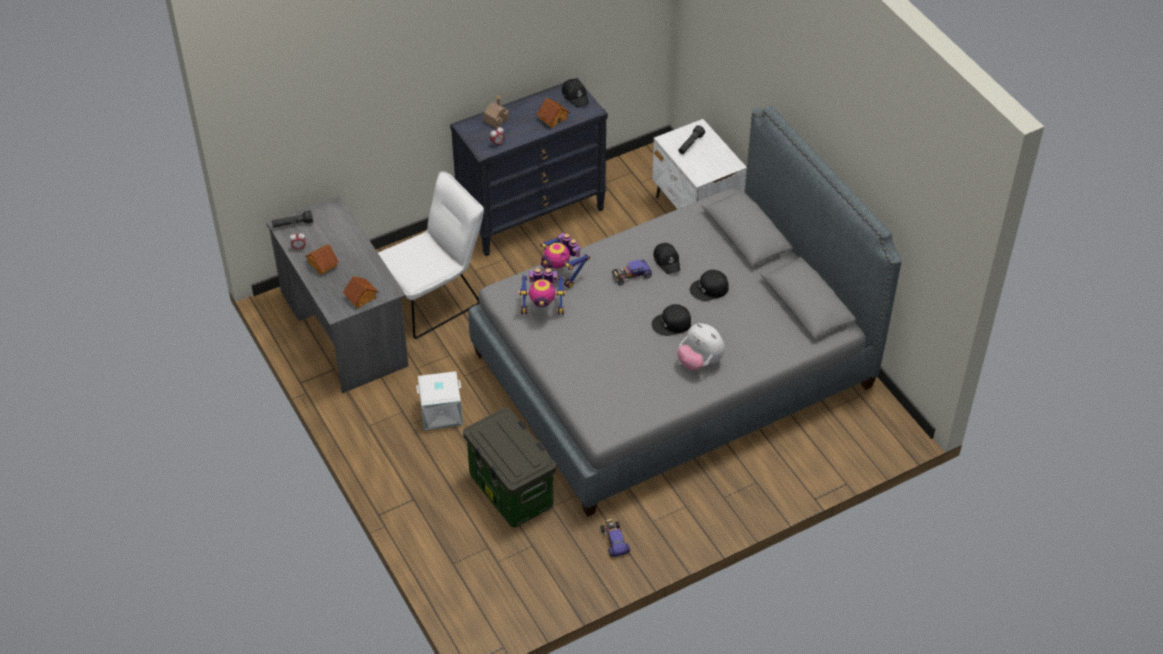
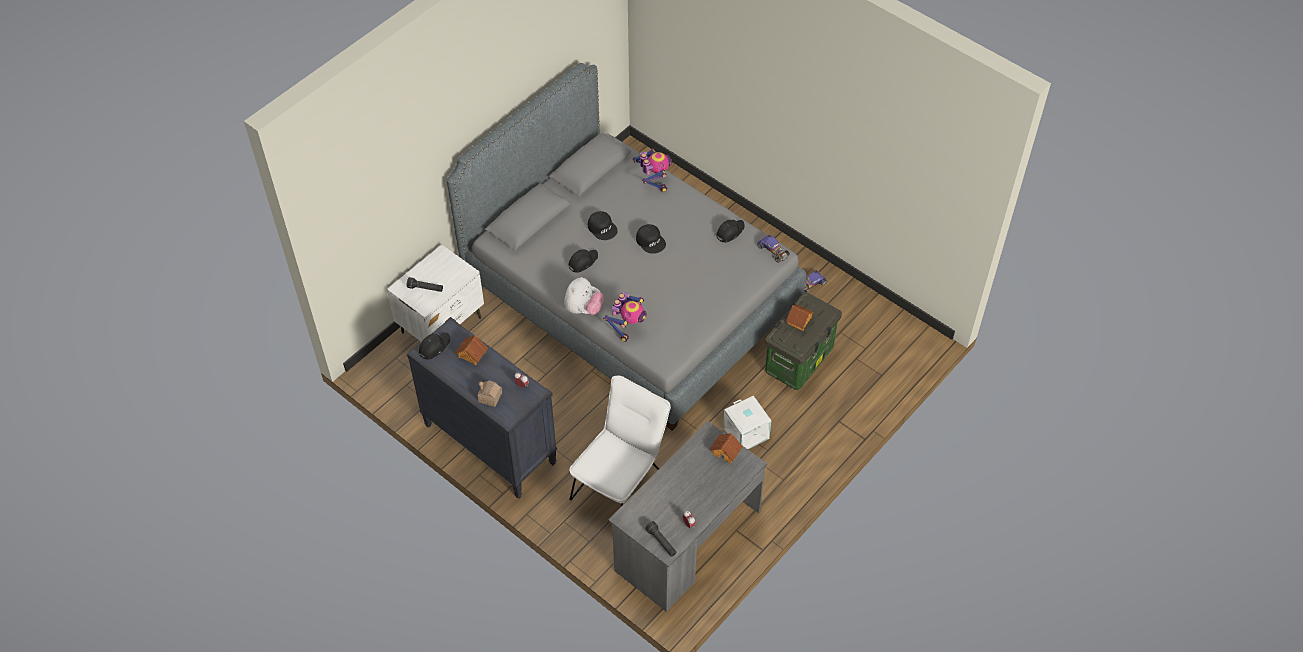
camera: 110 degrees left, 5 degrees up
(322, 264) = (700, 497): toy house -> toy house (799, 320)
(434, 298) = (622, 484): white chair -> white chair turned 90 degrees clockwise
(543, 308) = (673, 326): toy robot -> toy robot (653, 180)
(631, 275) = (609, 280): toy car -> toy car (773, 250)
(656, 398) = (729, 232): none -> black cap
(699, 362) = (681, 215): plush toy -> plush toy (583, 309)

